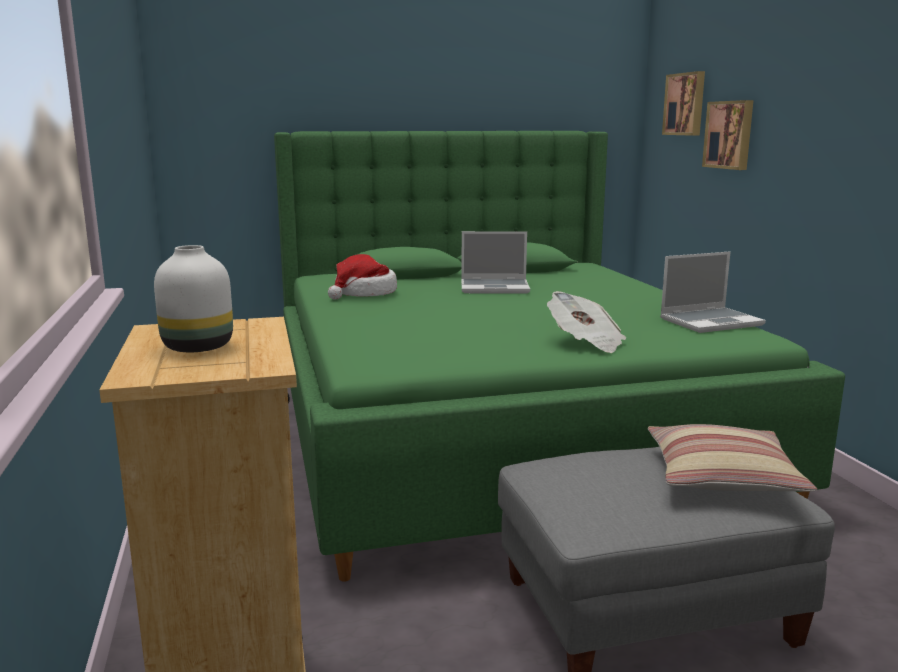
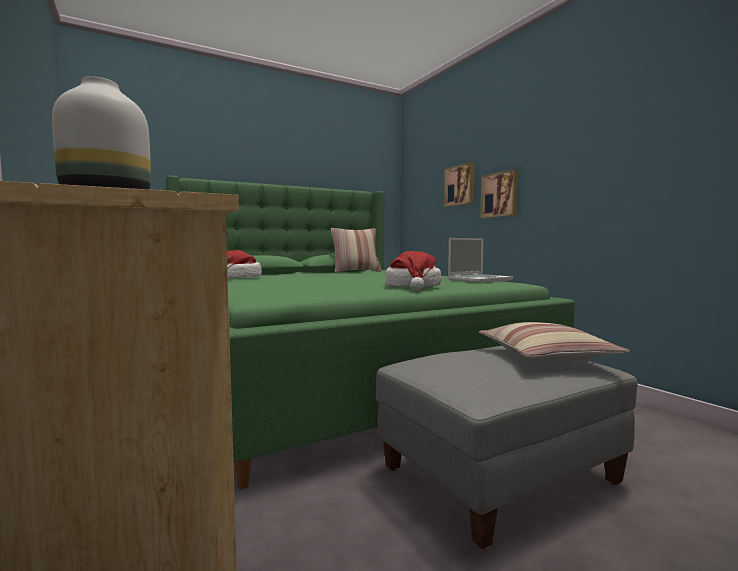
camera: 15 degrees left, 10 degrees down
(495, 288) = (329, 275): laptop -> none
(546, 273) = (356, 271): none -> pillow
(586, 342) = (413, 287): newspaper -> hat
(685, 104) = (429, 174): picture -> picture (500, 195)

